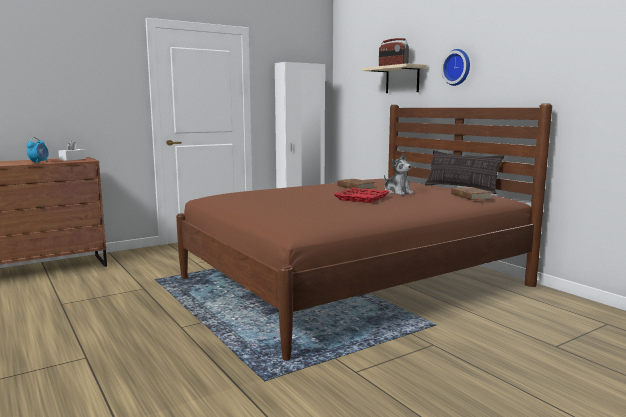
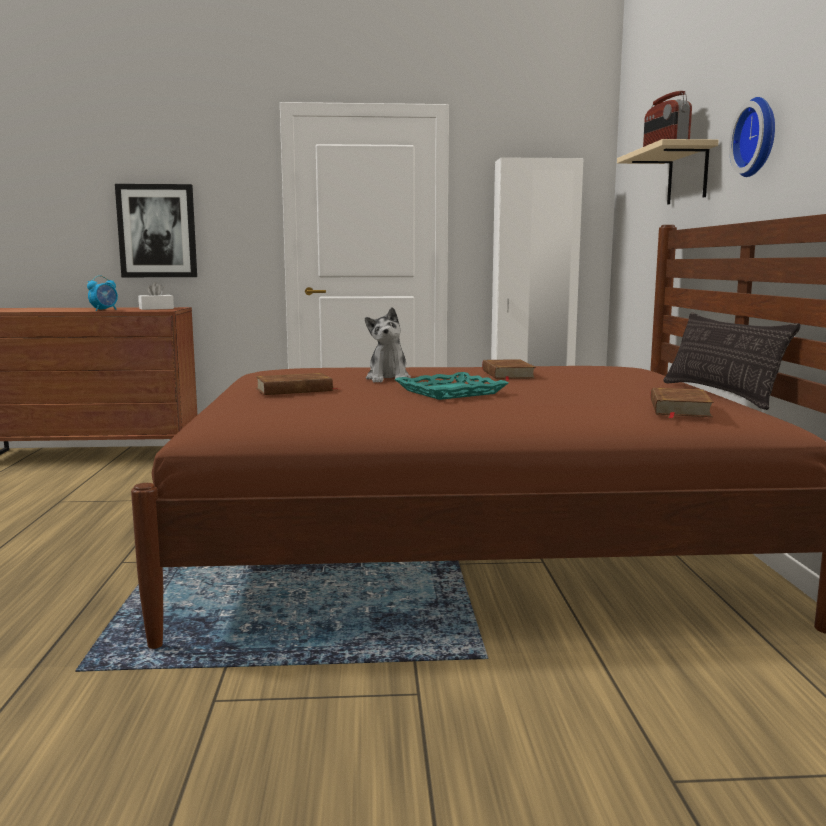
camera: 30 degrees right, 0 degrees up
(59, 103) = (157, 231): none -> picture
(282, 205) = (294, 390): none -> brown book
(361, 198) = (450, 392): red tray -> turquoise tray
(397, 192) = (550, 389): plush toy -> plush toy (388, 379)

